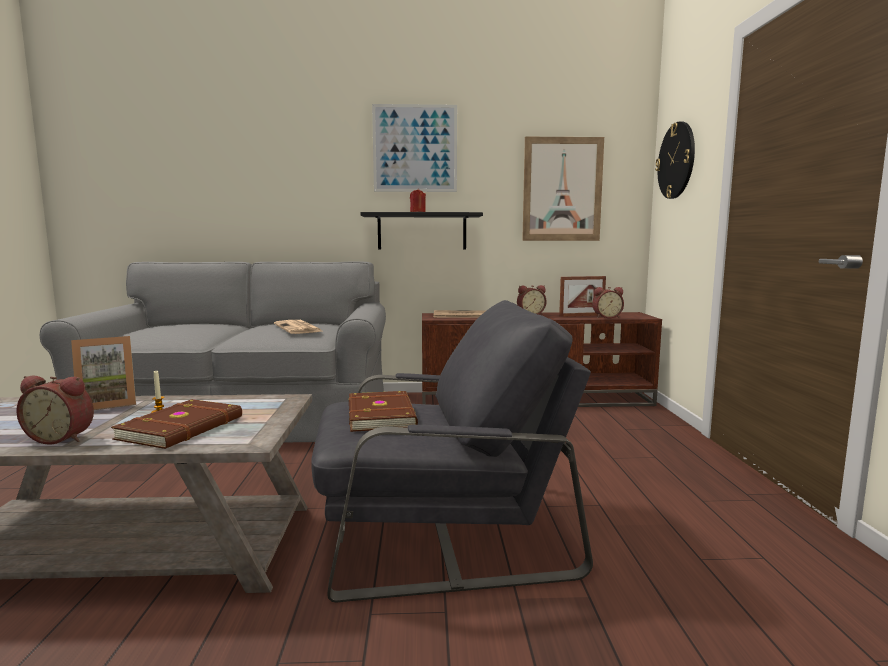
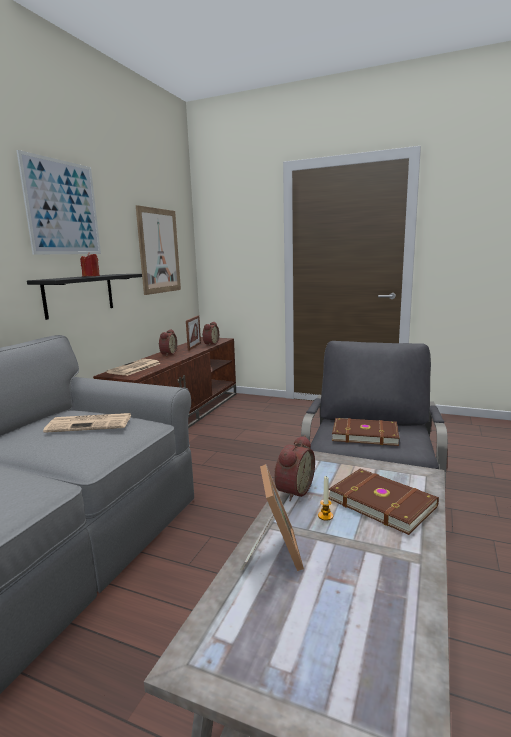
camera: 65 degrees left, 5 degrees up
(62, 438) = (397, 567): alarm clock -> alarm clock (292, 490)
(676, 160) = (227, 234): wall clock -> none

